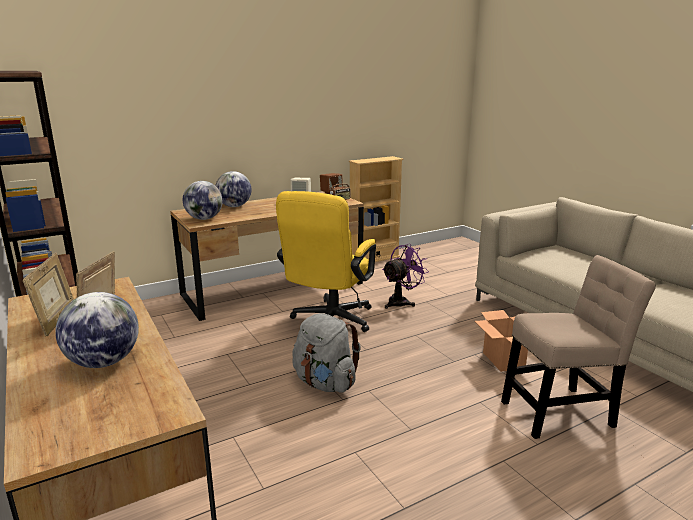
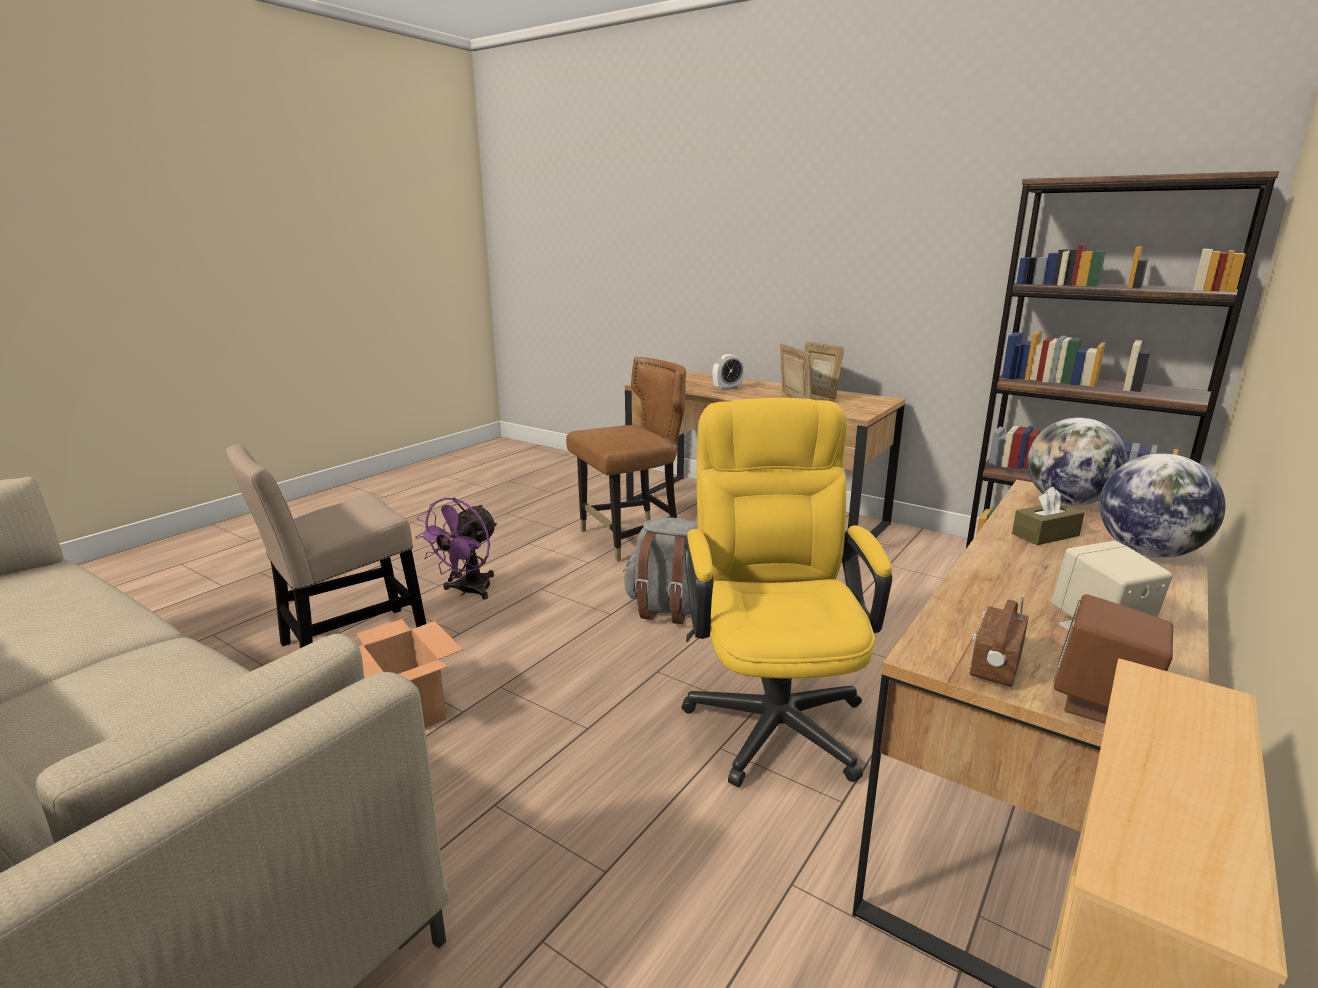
camera: 155 degrees right, 0 degrees up
(103, 362) = (727, 388): globe -> alarm clock
(249, 213) = (1045, 535): none -> brown tissue box
(289, 478) = (631, 538): none -> brown chair
(401, 302) = (671, 843): purple fan -> purple fan (468, 591)

